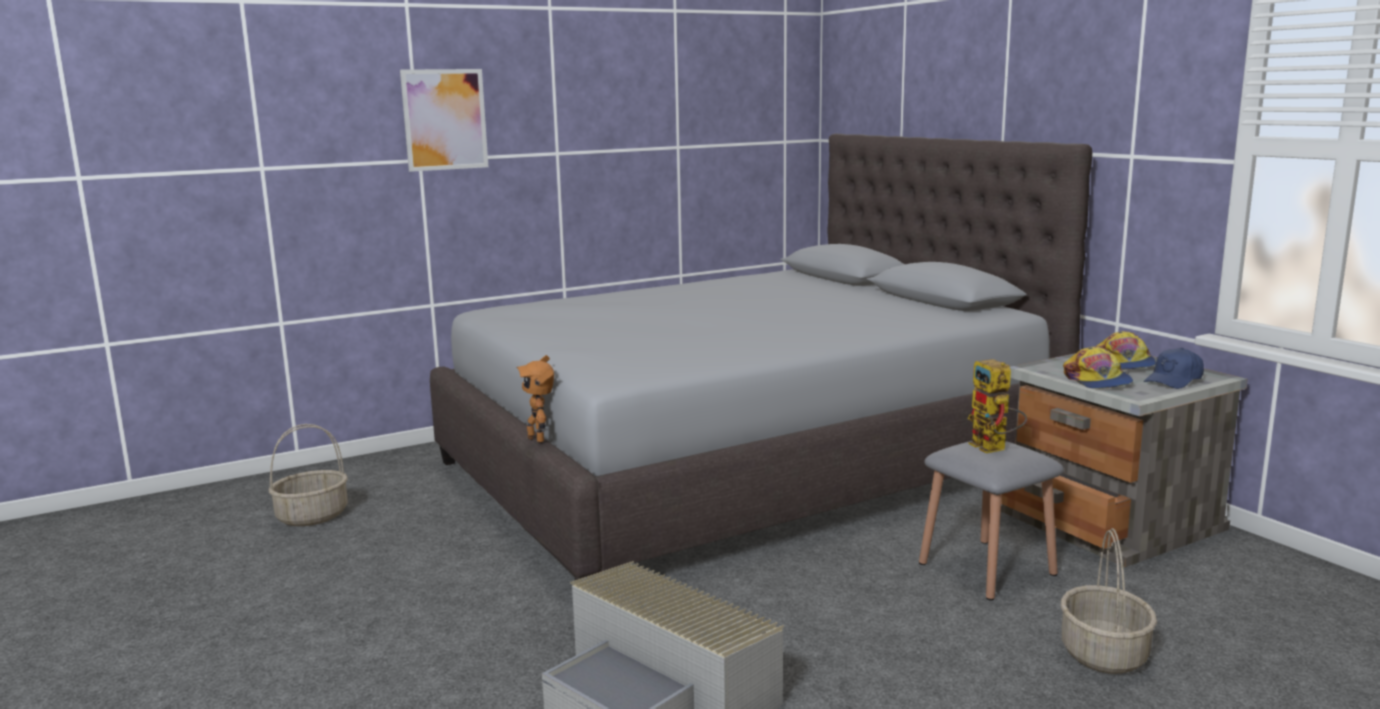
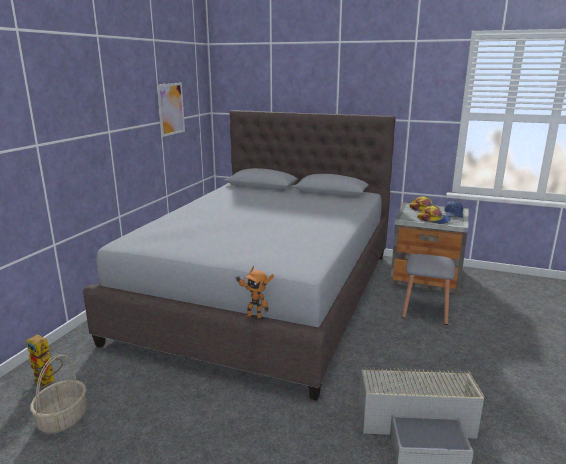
camera: 40 degrees left, 5 degrees up
(445, 119) = (50, 114): picture -> picture (171, 109)
(994, 449) = (431, 259): toy robot -> toy robot (48, 381)
(1104, 655) = (507, 332): basket -> none

